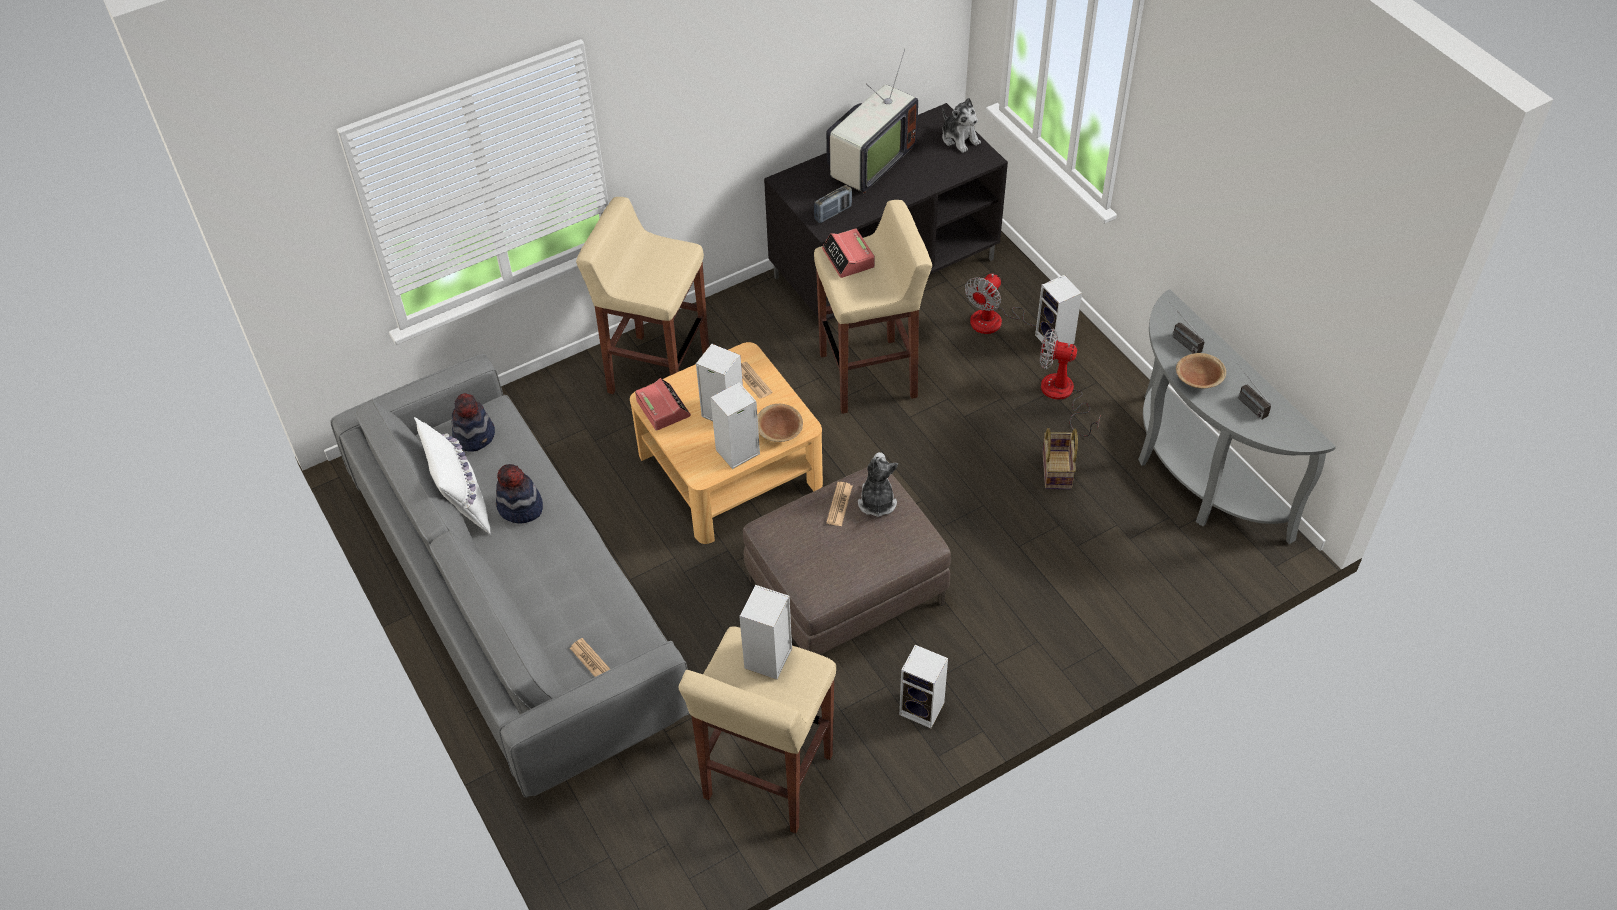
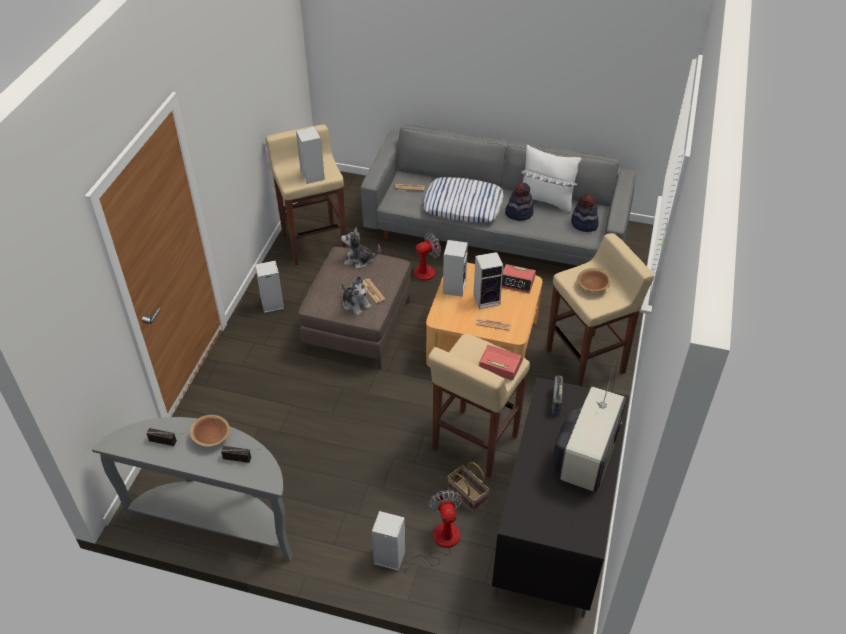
camera: 135 degrees right, 5 degrees down
(565, 574) = (463, 205): none -> pillow
(779, 431) = (447, 310): brown bowl -> brown bowl (592, 286)
(868, 163) = (584, 456): television -> television turned 150 degrees counterclockwise
(959, 138) = (553, 528): plush toy -> plush toy (359, 260)
(1058, 471) = (306, 463): basket -> basket (466, 495)
(1062, 396) = (346, 516): fan -> fan (417, 271)

